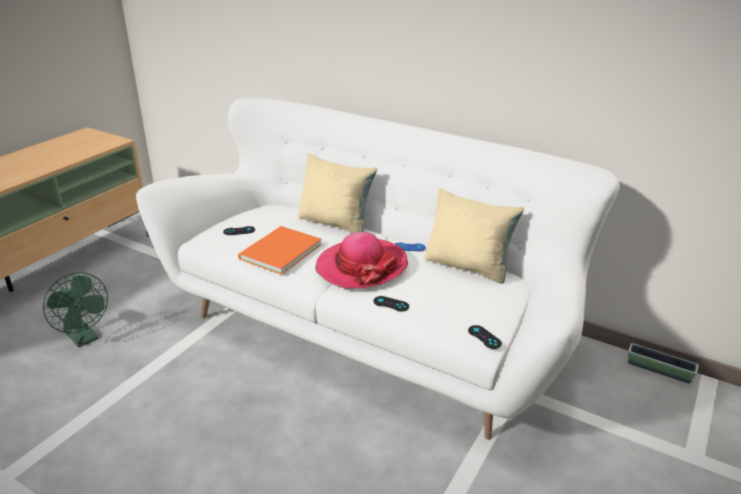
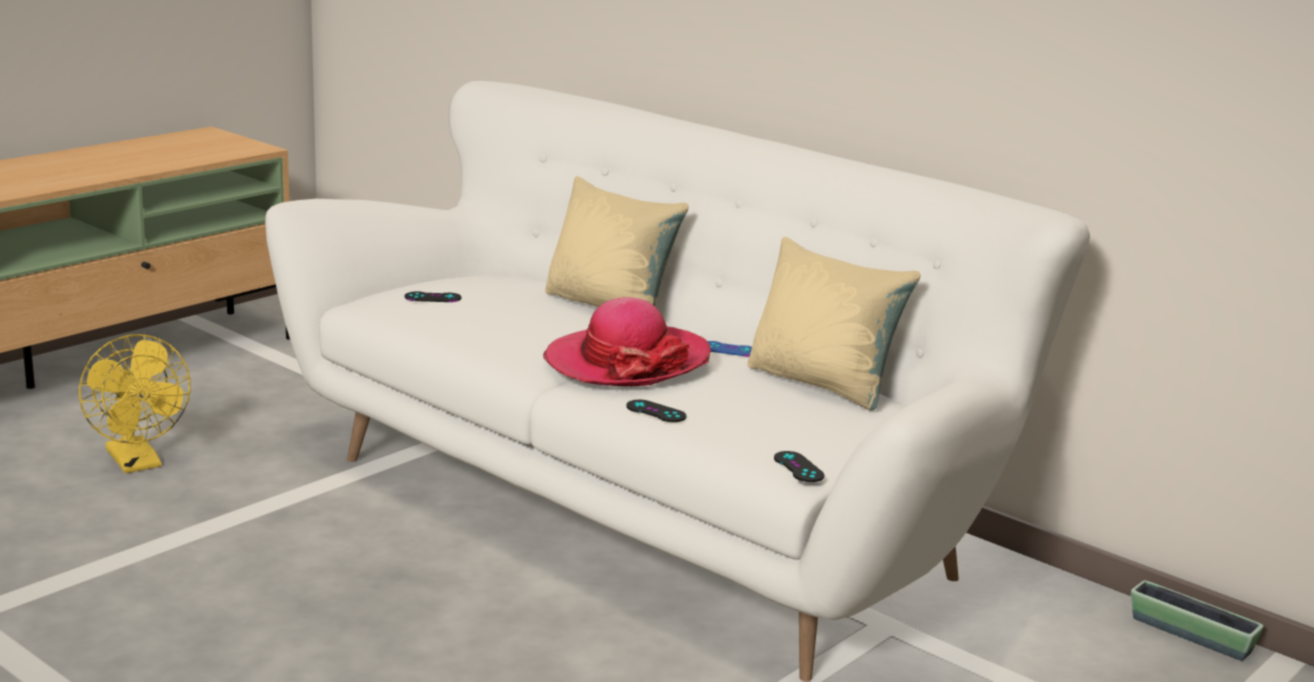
camera: 10 degrees right, 10 degrees down
(84, 338) = (138, 463): green fan -> yellow fan
(278, 252) = (489, 330): orange book -> none

